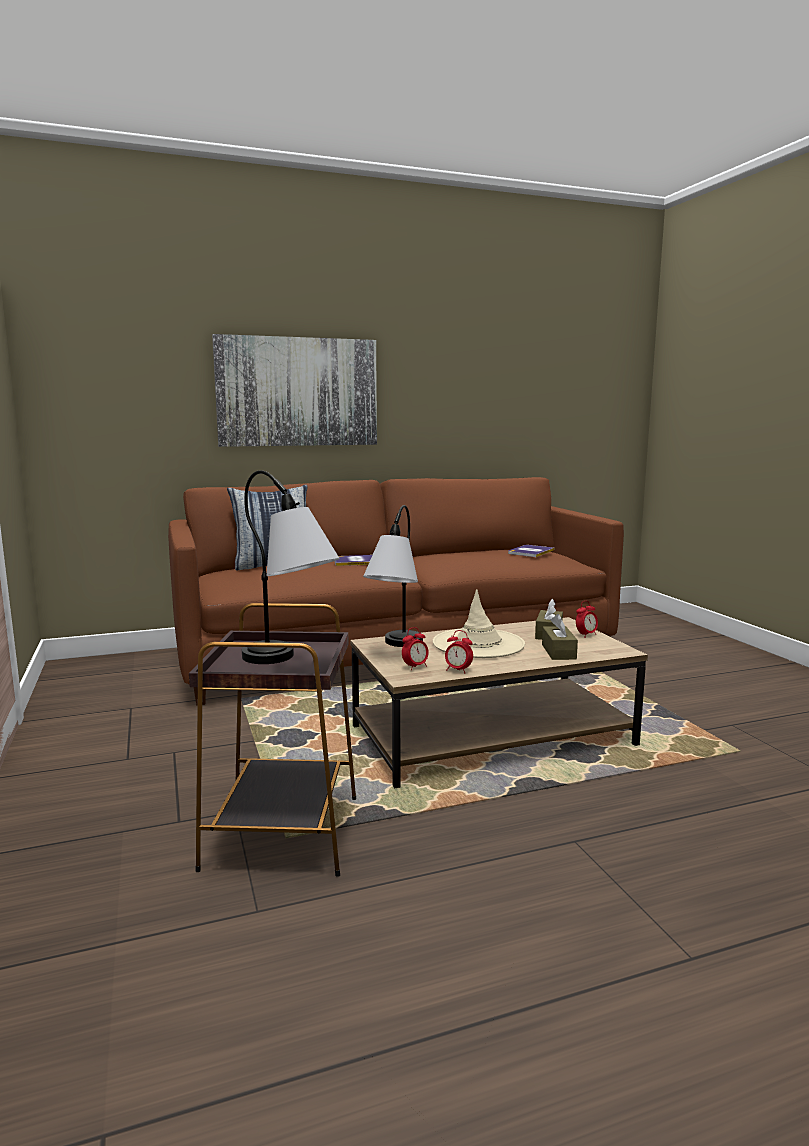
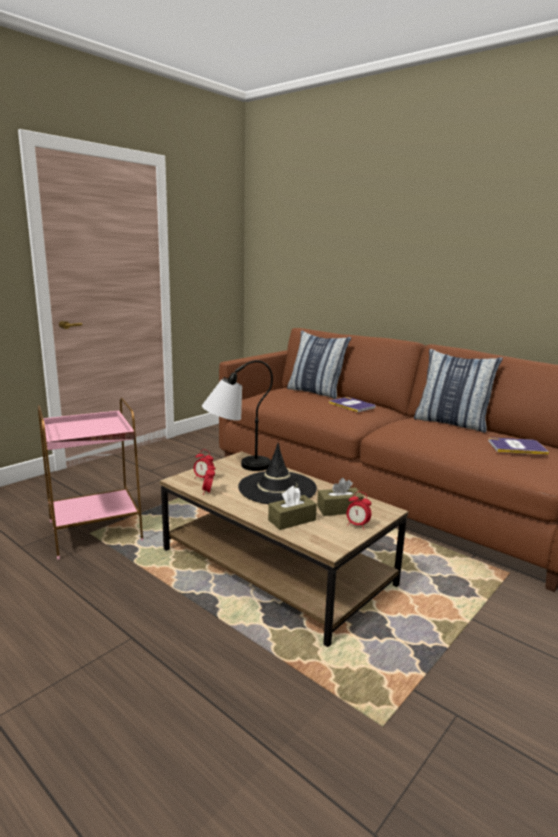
camera: 60 degrees right, 5 degrees up
(284, 832) = (96, 531): brown side table -> pink side table
(289, 664) = (81, 433): table lamp -> none
(297, 392) = (392, 261): picture -> none
(450, 552) = (451, 423): none -> pillow
(478, 644) = (277, 488): beige hat -> black hat

